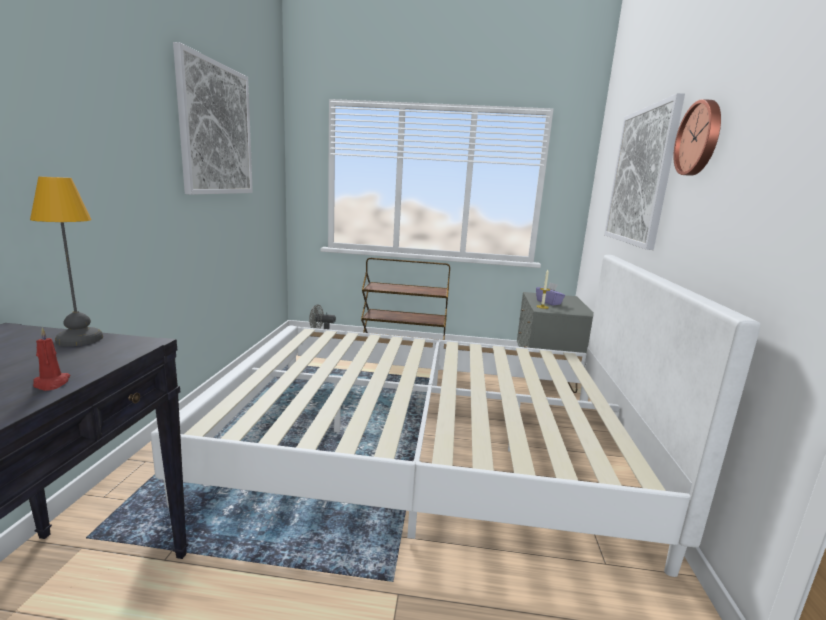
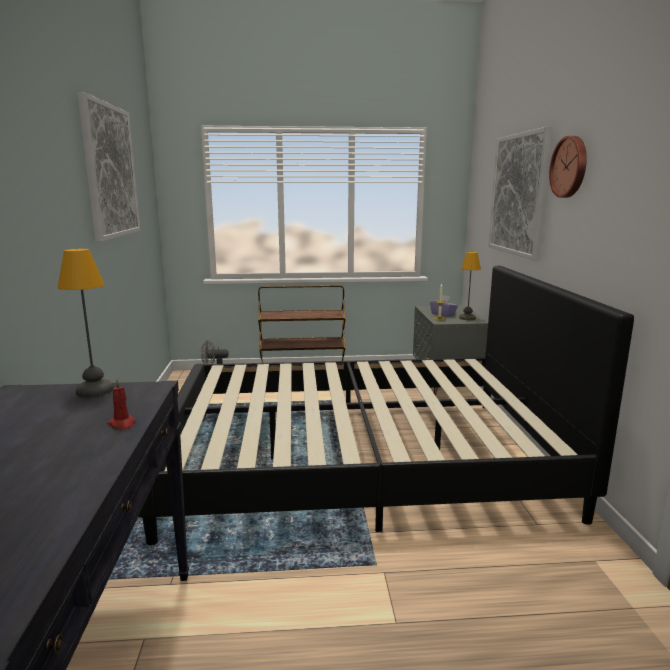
camera: 10 degrees left, 0 degrees up
(425, 446) = (360, 460): white bed -> black bed
(574, 309) = (468, 318): none -> table lamp

